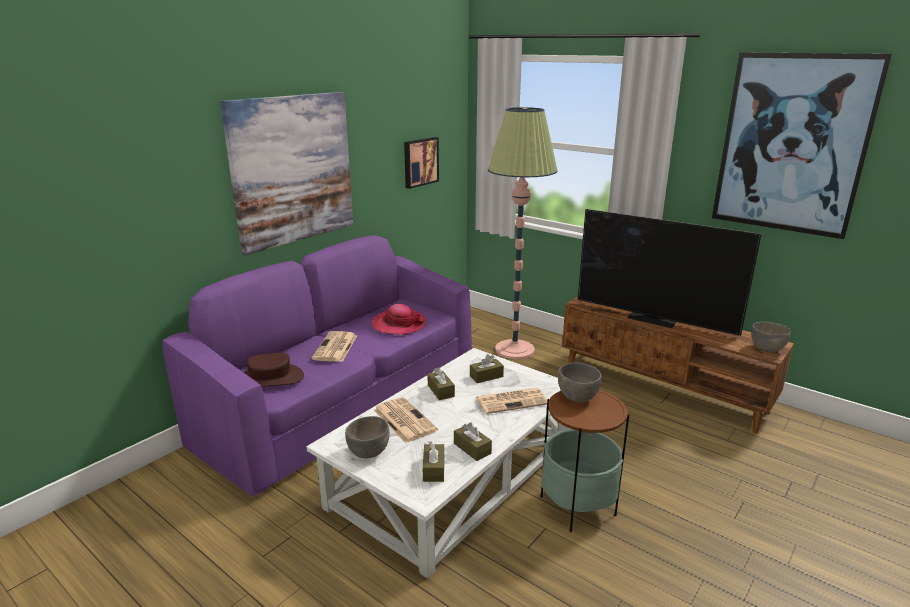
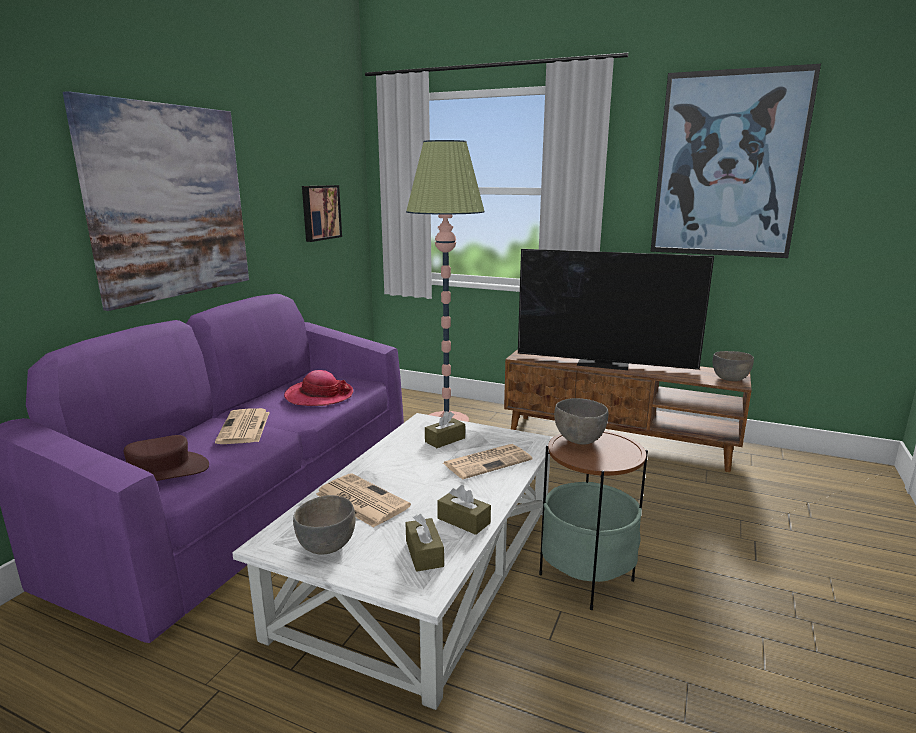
camera: 15 degrees left, 5 degrees down
(440, 391) = (396, 461): brown tissue box -> none

